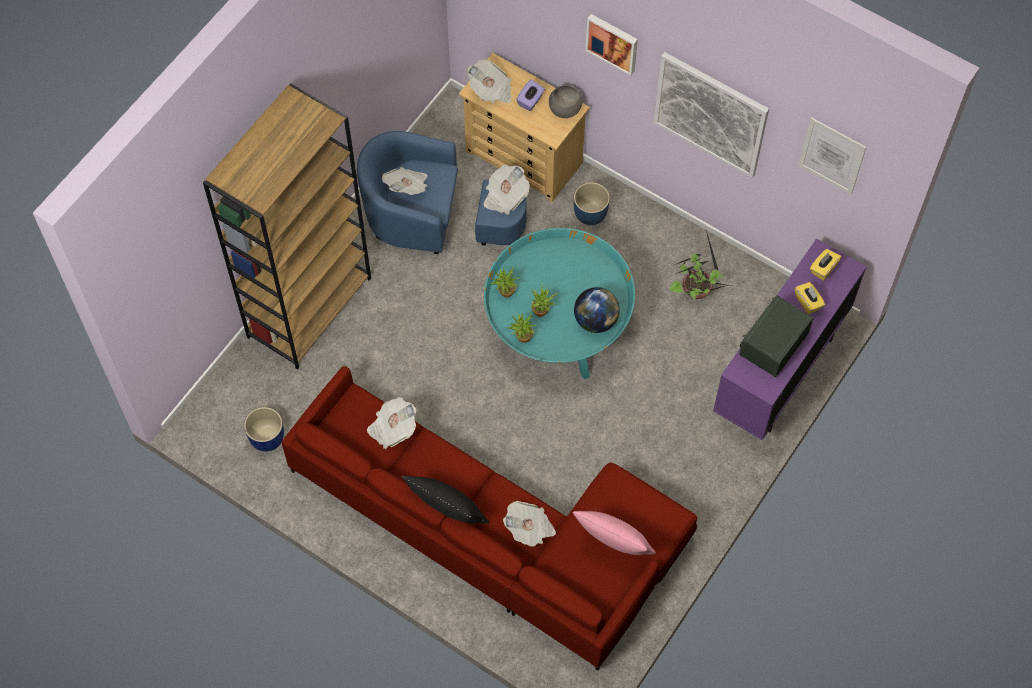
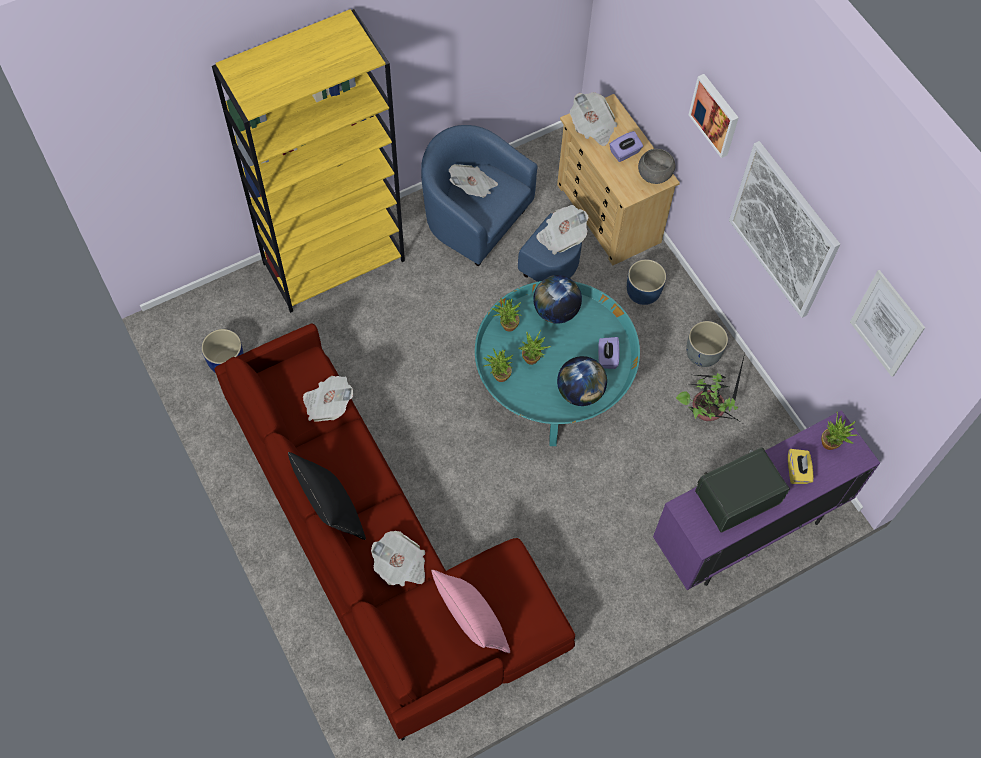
camera: 25 degrees right, 0 degrees up
(309, 306) = (334, 261): brown bookcase -> yellow bookcase
(538, 262) = (556, 311): none -> globe
(602, 282) = (607, 358): none -> purple tissue box
(667, 244) = (702, 354): none -> grey planter
(823, 269) = (832, 444): yellow tissue box -> potted plant

